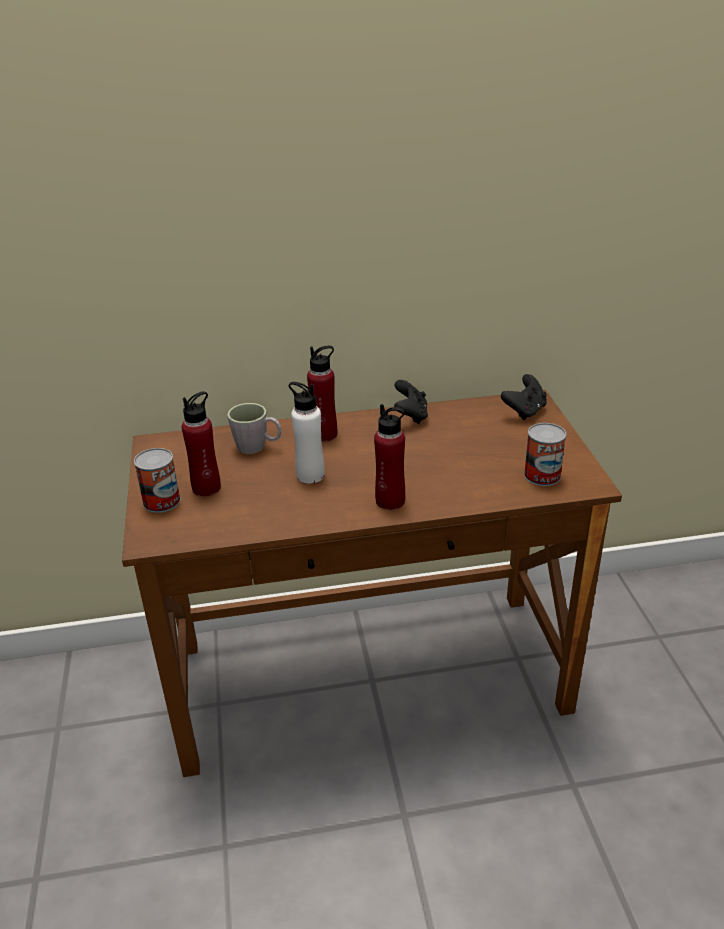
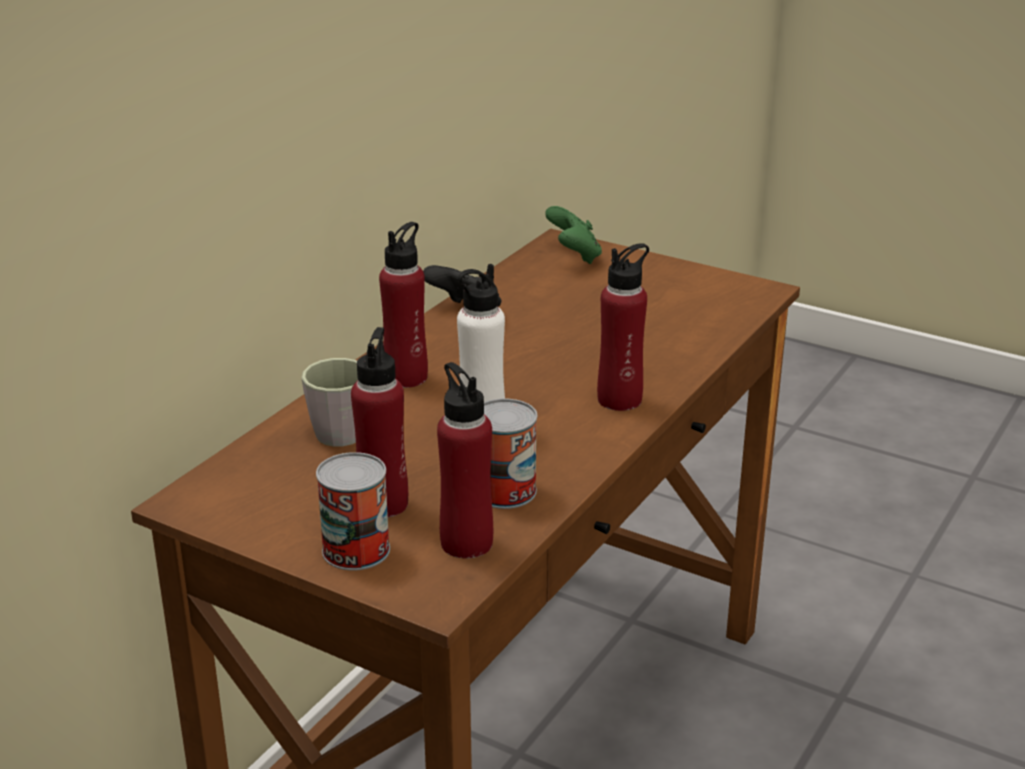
camera: 50 degrees left, 5 degrees down
(200, 526) = (466, 543): none -> red bottle
(524, 411) = (574, 256): black game controller -> green game controller
(542, 475) = (707, 303): can -> can (504, 491)

